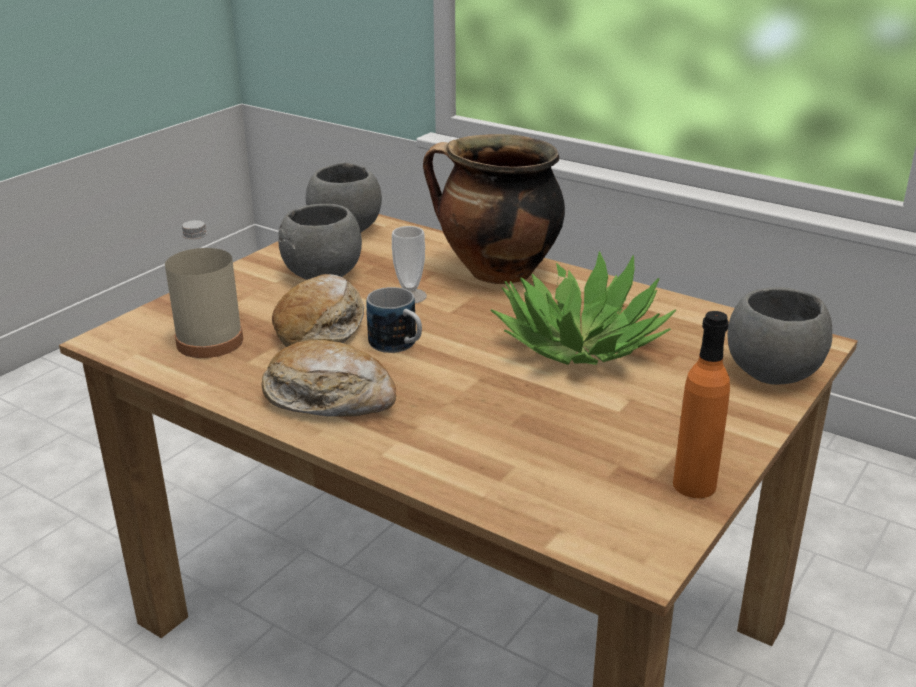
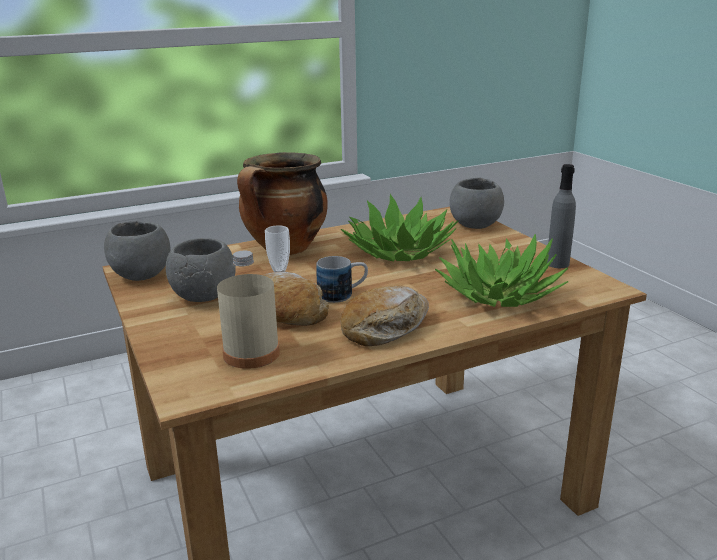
camera: 60 degrees left, 5 degrees down
(511, 455) = (499, 294): none -> potted plant
(694, 485) = (557, 264): orange bottle -> grey bottle

